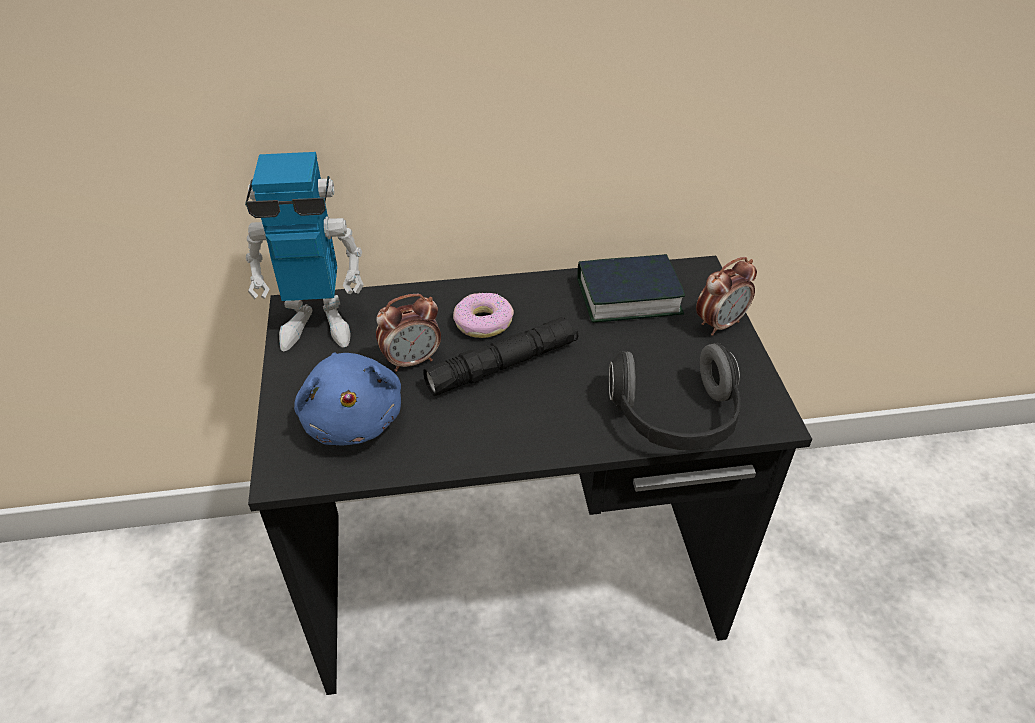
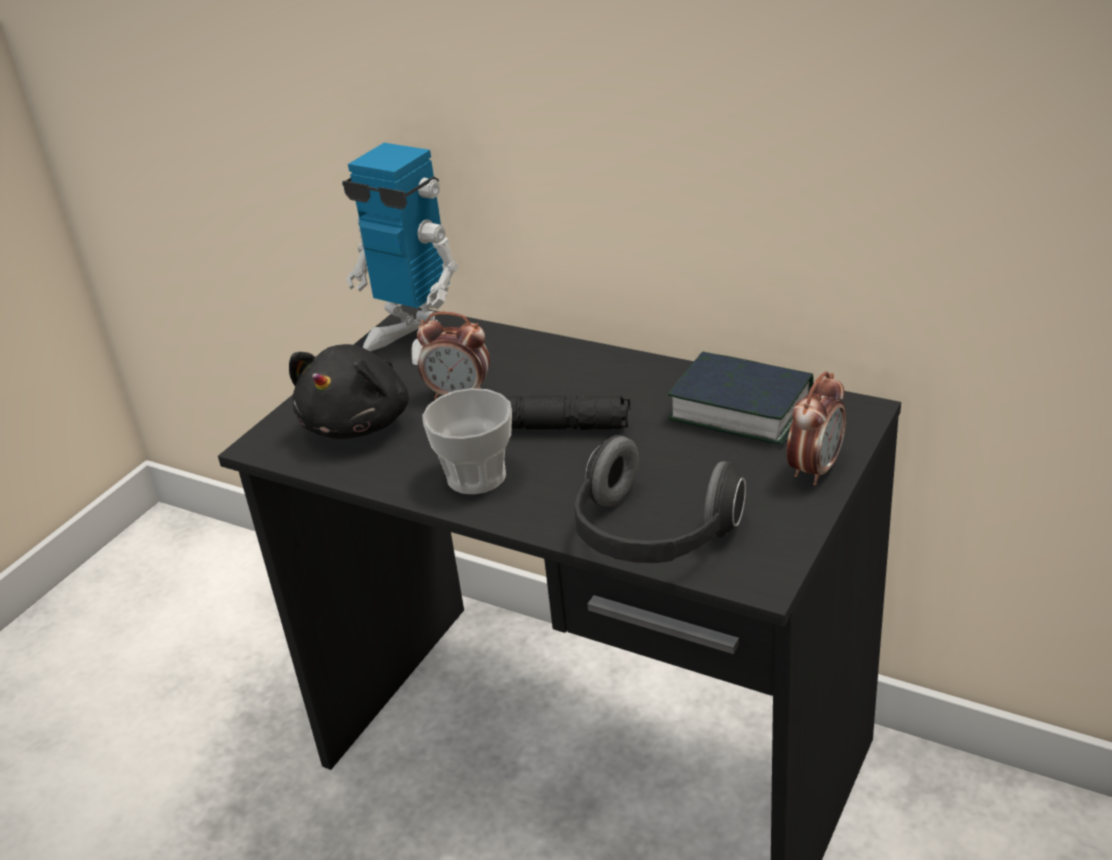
camera: 40 degrees right, 10 degrees down
(353, 418) = (360, 423): blue plush toy -> black plush toy
(483, 322) = (561, 384): donut -> none
(502, 425) = (476, 476): none -> cup
(720, 324) = (815, 469): alarm clock -> alarm clock turned 60 degrees counterclockwise

